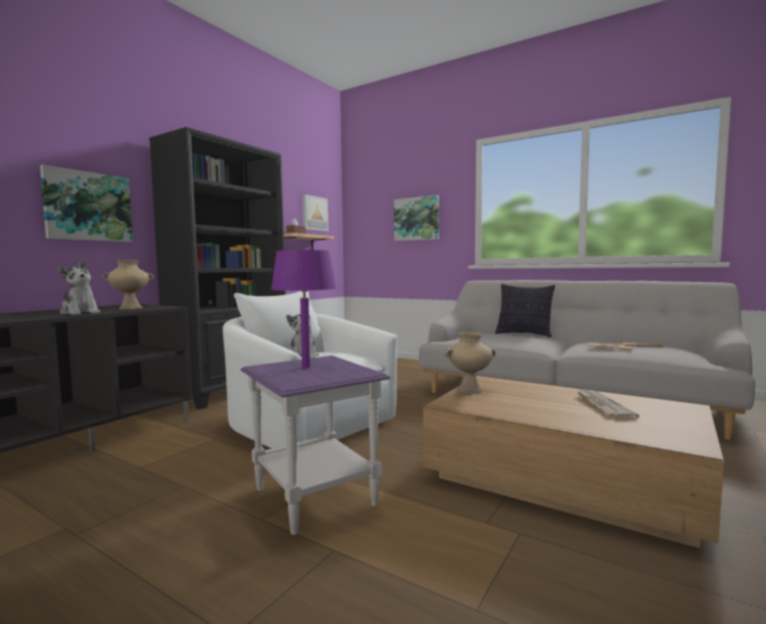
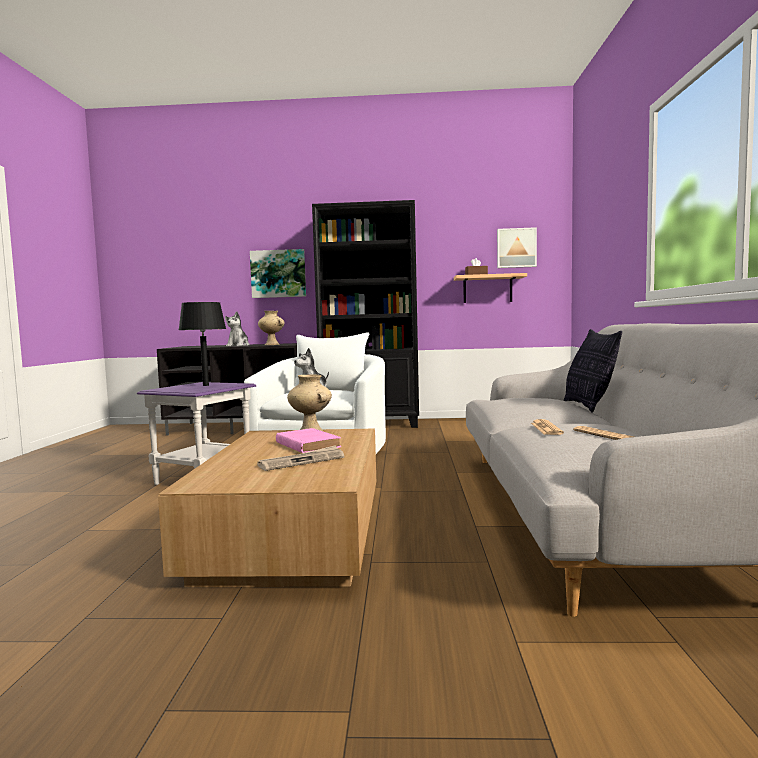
camera: 60 degrees right, 0 degrees up
(306, 367) = (205, 385): purple table lamp -> black table lamp
(416, 219) = (610, 238): picture -> none
(530, 397) = (307, 444): none -> pink book

